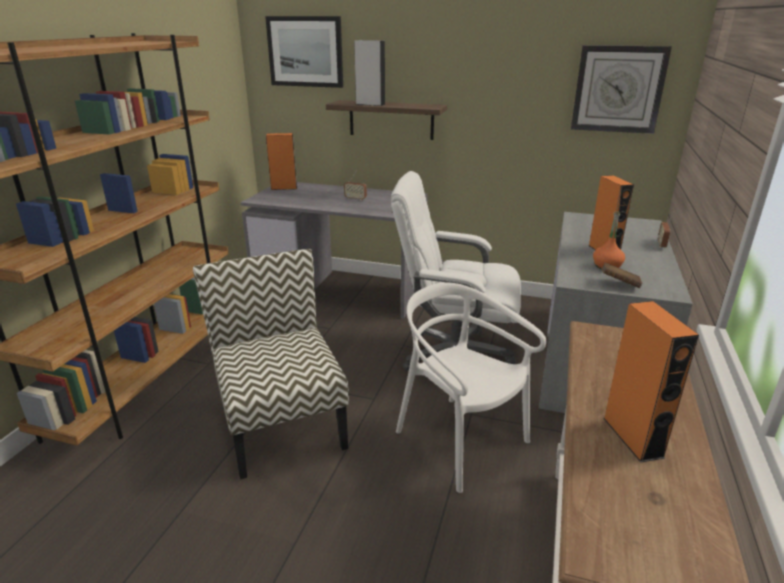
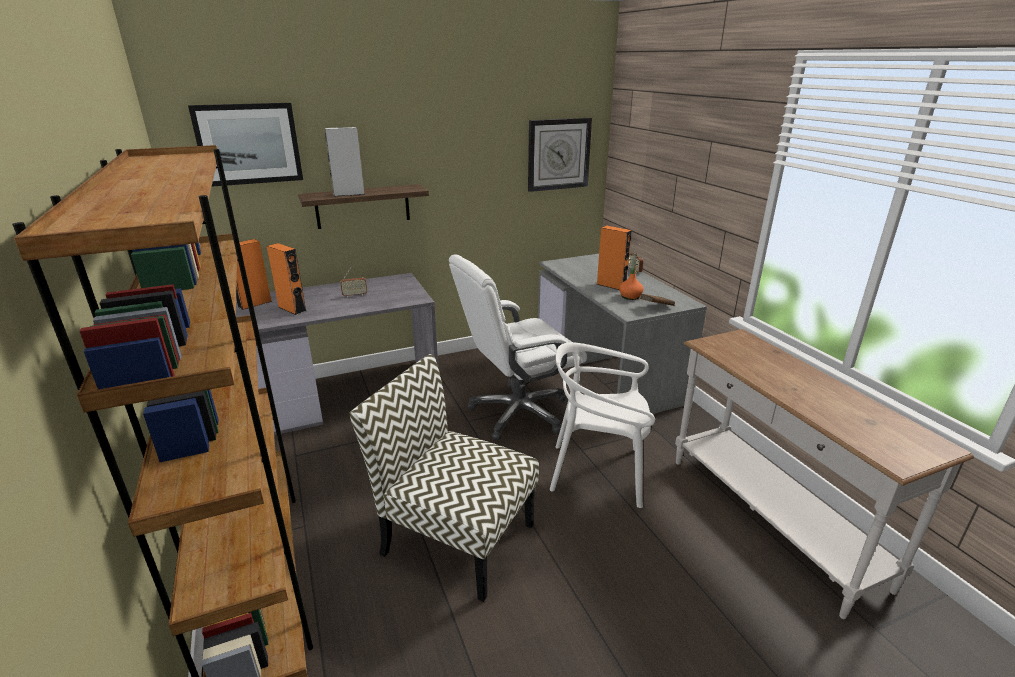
camera: 40 degrees left, 0 degrees up
(632, 437) = (817, 396): orange speaker -> orange speaker (292, 309)

